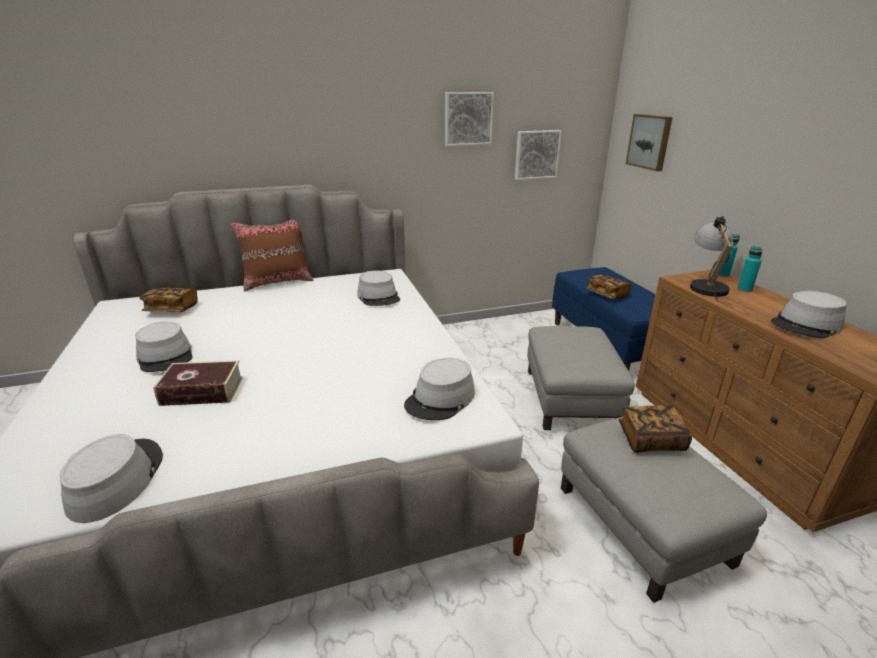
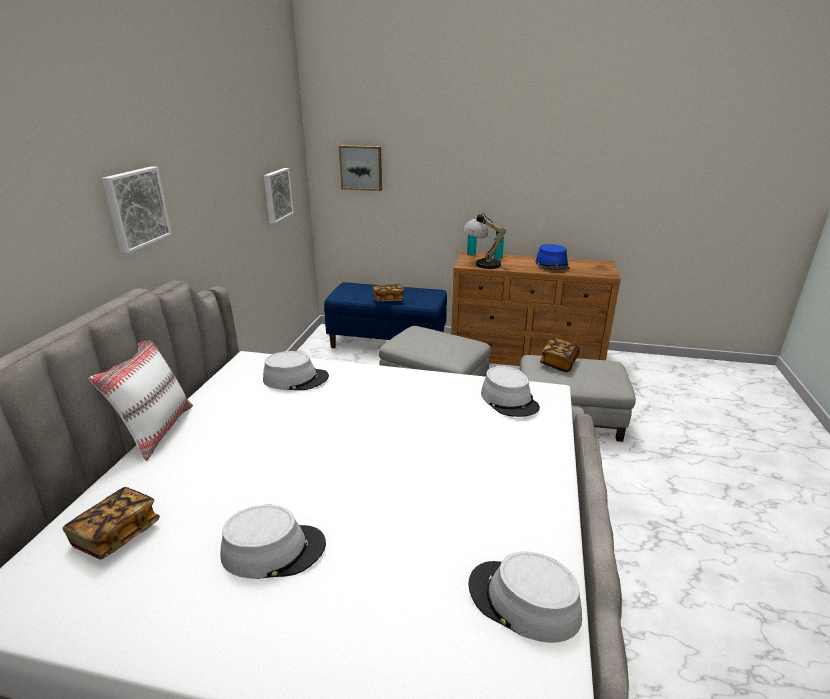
camera: 60 degrees left, 0 degrees up
(202, 391) = (393, 526): book -> none
(278, 282) = (157, 430): brown pillow -> white pillow
(467, 119) = (233, 170): picture -> picture (135, 208)
(806, 325) = (552, 265): grey hat -> blue hat

